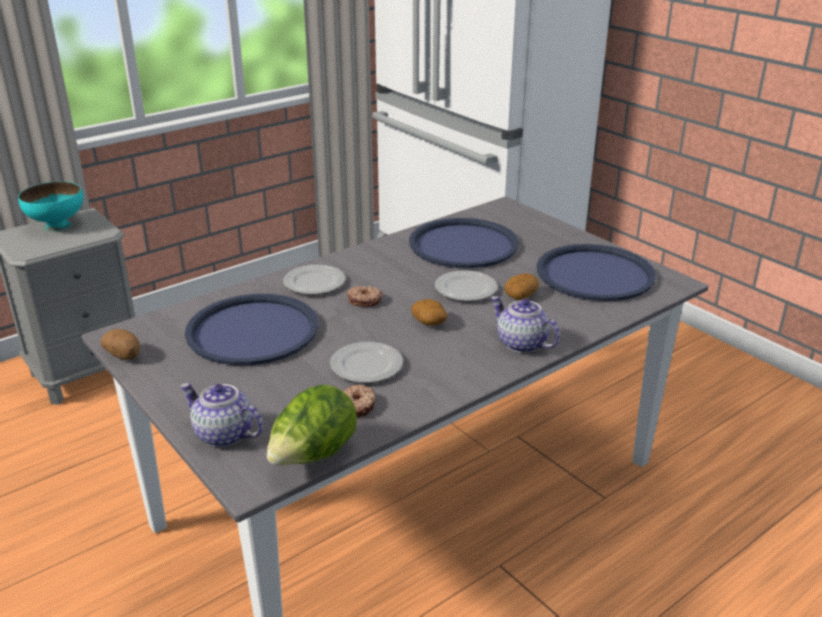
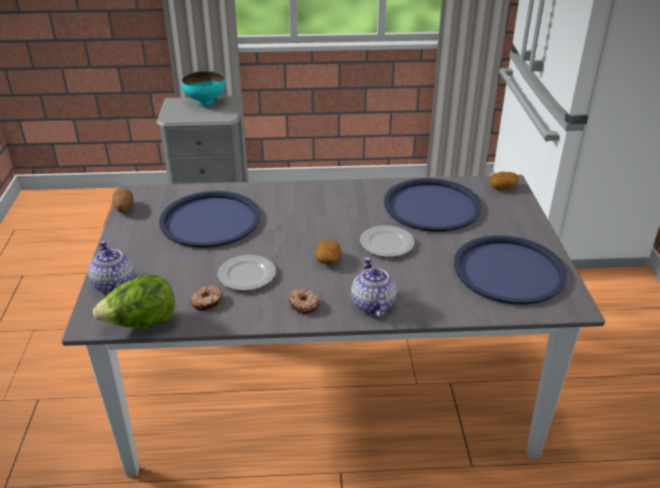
camera: 35 degrees right, 5 degrees up
(315, 283) = (288, 199): plate -> none
(364, 300) = (305, 225): donut -> donut (304, 304)
(521, 295) = (422, 265): potato -> potato (503, 187)

